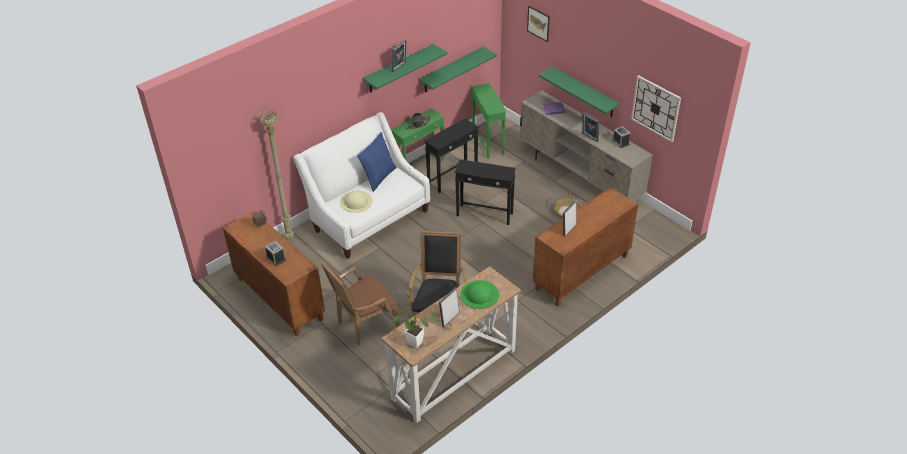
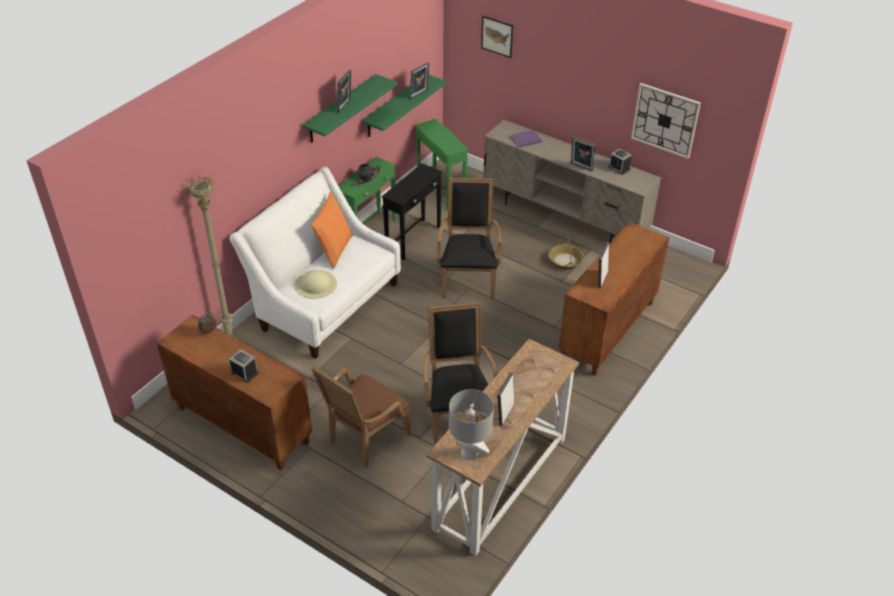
camera: 15 degrees left, 0 degrees up
(378, 177) = (334, 250): blue pillow -> orange pillow
(412, 342) = (469, 452): potted plant -> grey table lamp
(471, 63) = (419, 94): none -> picture frame
(479, 294) = (530, 376): green hat -> none
(484, 214) = (468, 278): black side table -> black armchair
(584, 92) = (564, 114): green shelf -> none

